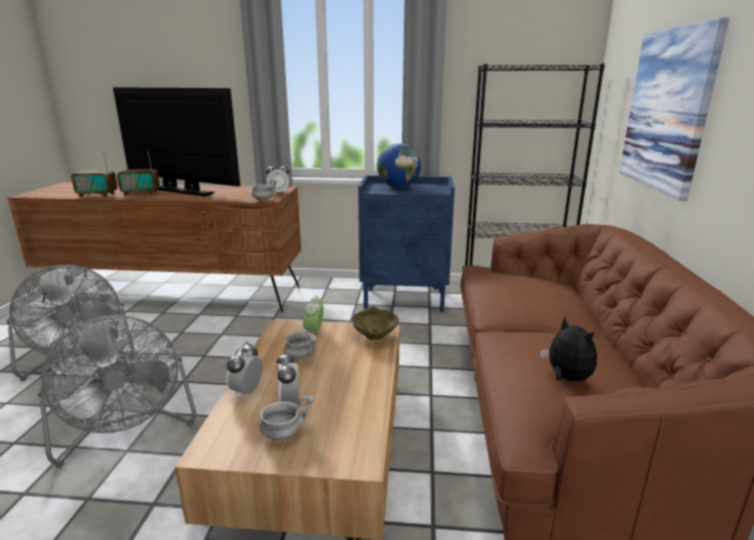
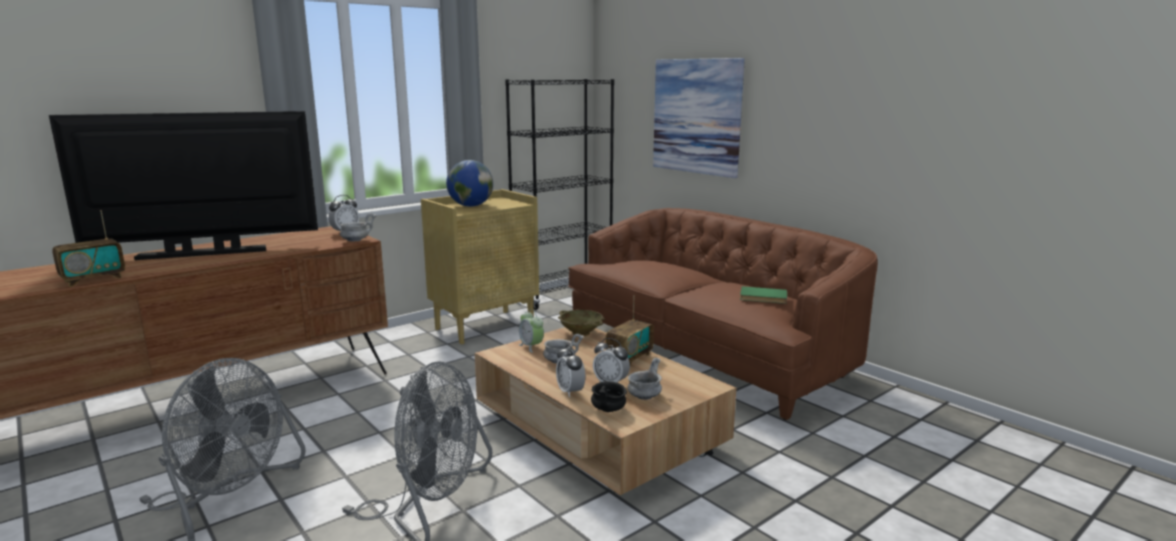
camera: 45 degrees left, 5 degrees down
(141, 194) = (159, 265): radio -> radio (629, 358)
(229, 429) = (608, 410): none -> black bowl
(405, 299) = (485, 326): blue cabinet -> beige cabinet
(566, 378) = (763, 297): plush toy -> green book

